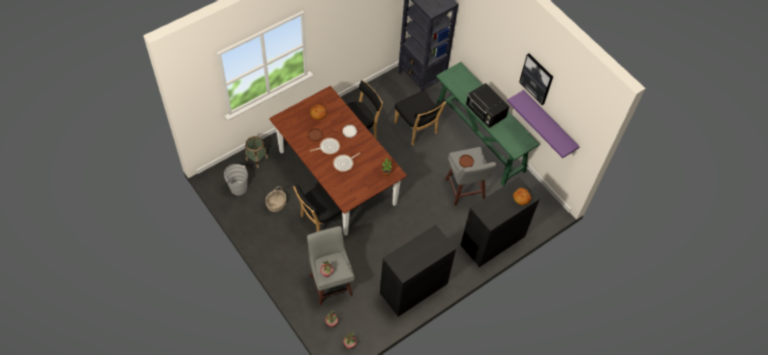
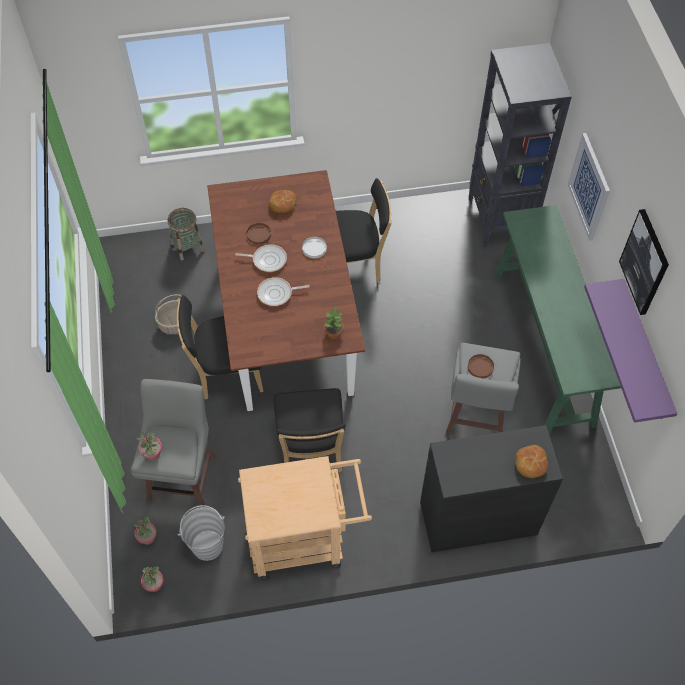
camera: 30 degrees right, 0 degrees up
(238, 188) = (137, 278): grey bucket -> grey bucket (207, 545)
(413, 288) = (305, 540): black cabinet -> beige cart
(417, 129) = (450, 293): black chair -> black chair (311, 450)
(484, 48) = (589, 187): none -> picture
(485, 113) = (553, 300): black microwave -> none

